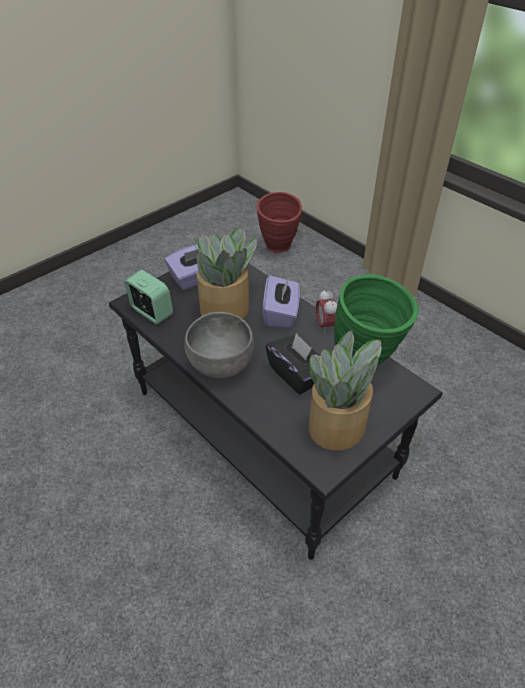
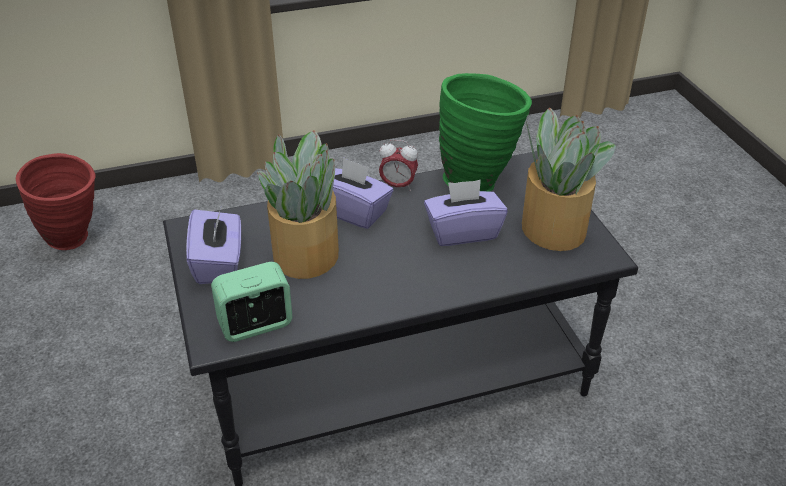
camera: 65 degrees left, 5 degrees down
(220, 366) = (409, 287): grey bowl -> none
(296, 375) = (463, 232): black tissue box -> purple tissue box

